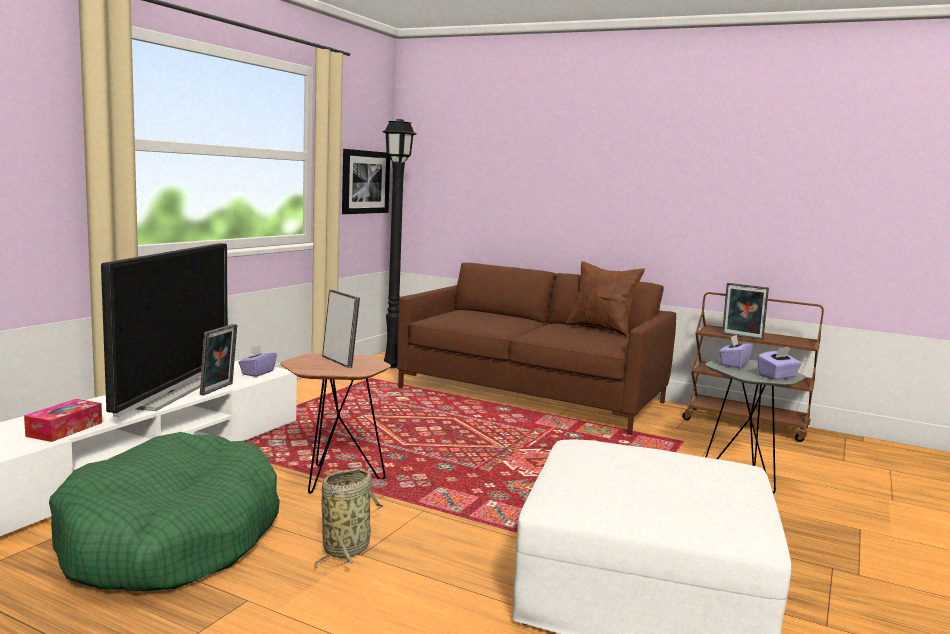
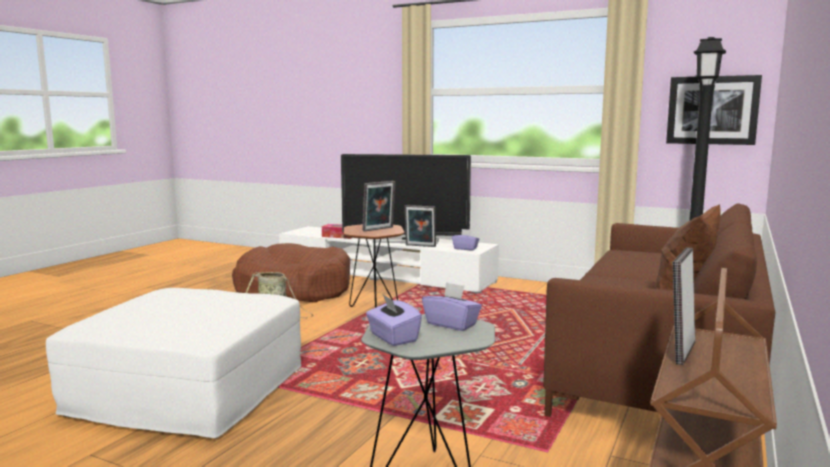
camera: 90 degrees right, 0 degrees up
(171, 539) = (293, 289): green dog bed -> brown dog bed

